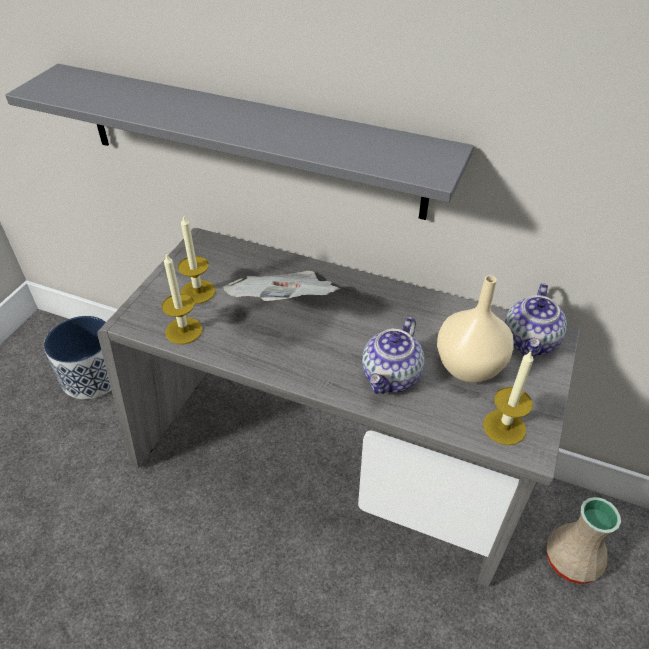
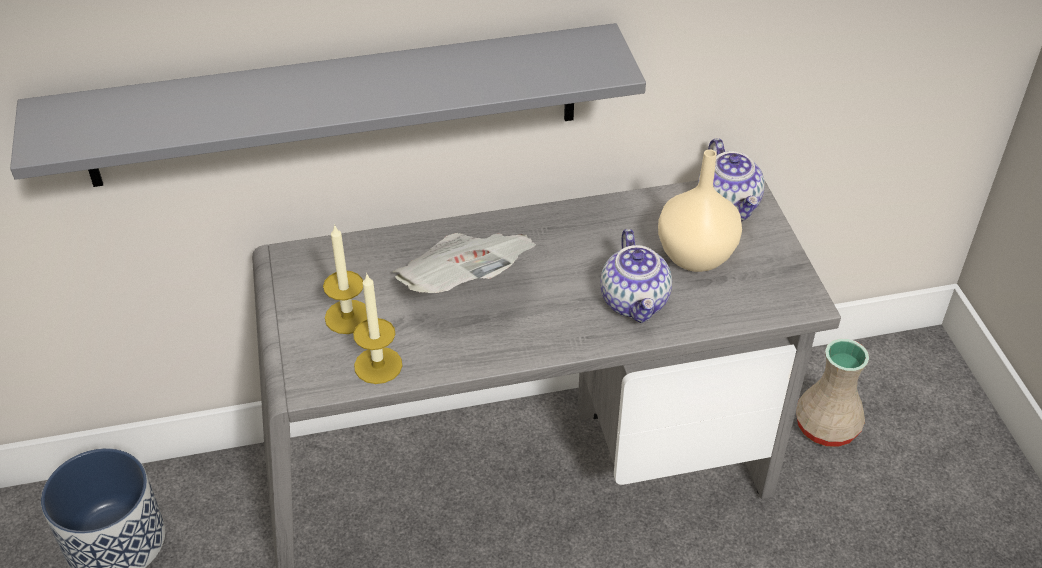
camera: 35 degrees left, 0 degrees up
(504, 427) = (770, 295): candle -> none

